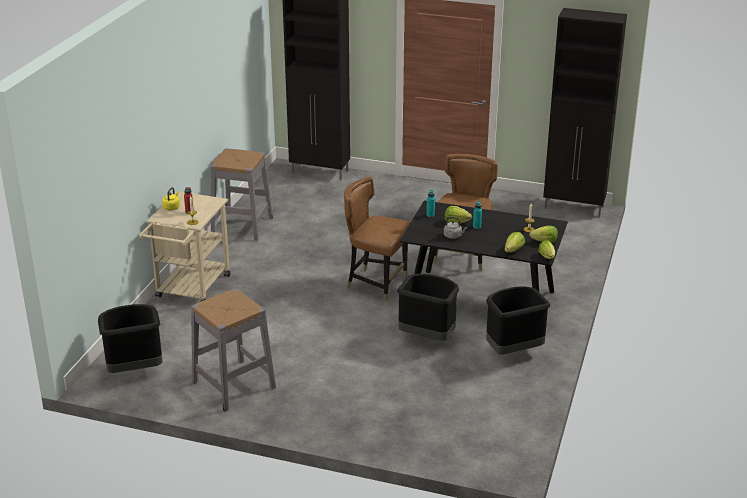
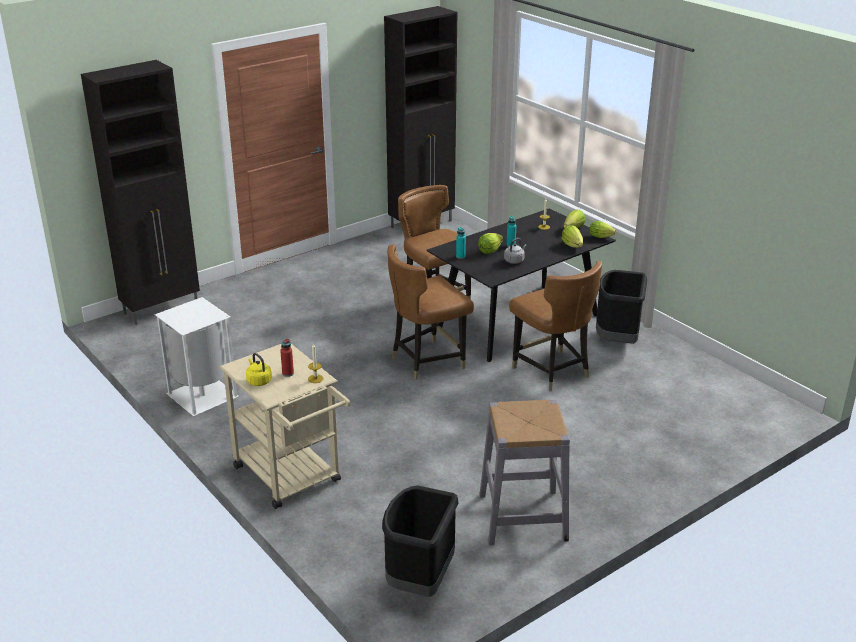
camera: 55 degrees left, 0 degrees up
(242, 226) = (201, 395): grey stool -> white trash can
(427, 337) = (552, 371): black trash can -> brown chair

